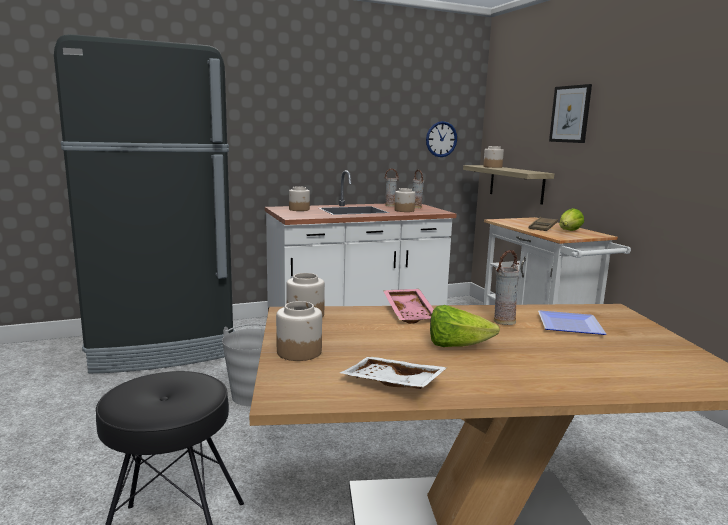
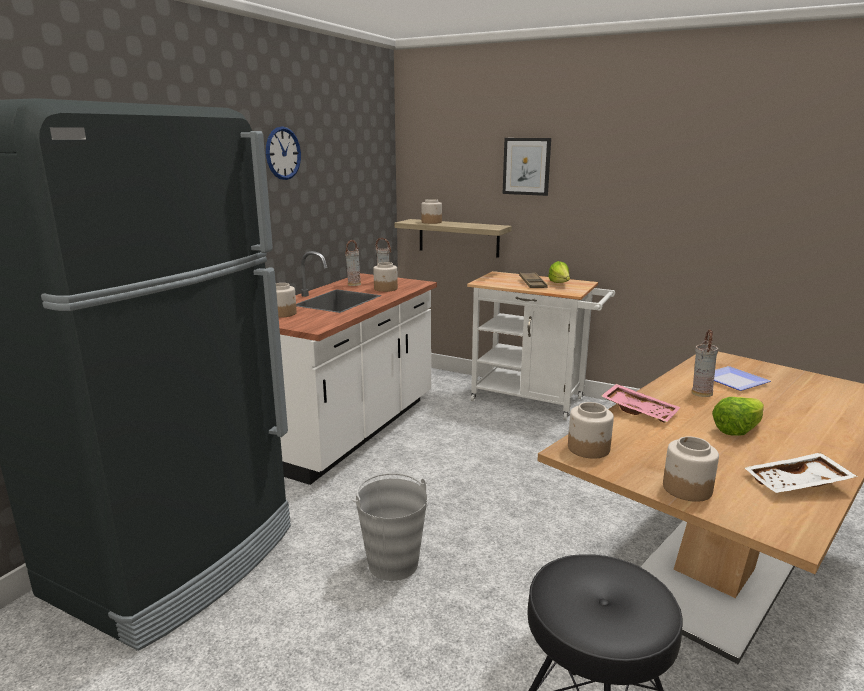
camera: 40 degrees left, 5 degrees up
(441, 139) = (369, 195): wall clock -> wall clock (283, 153)

